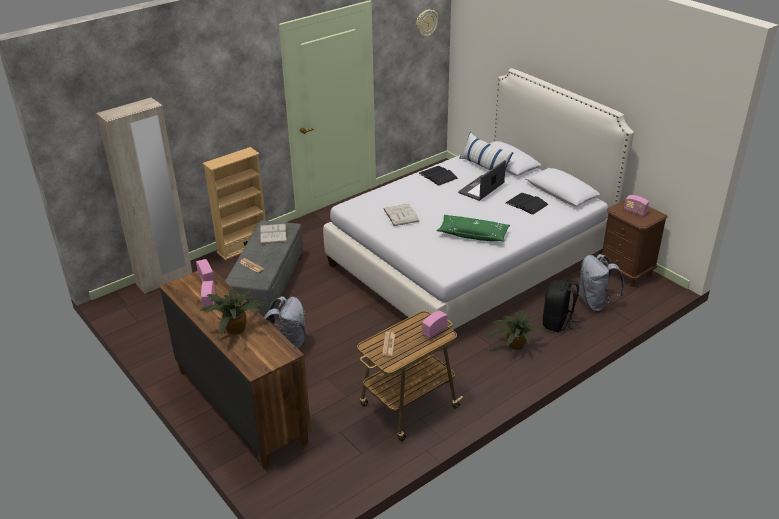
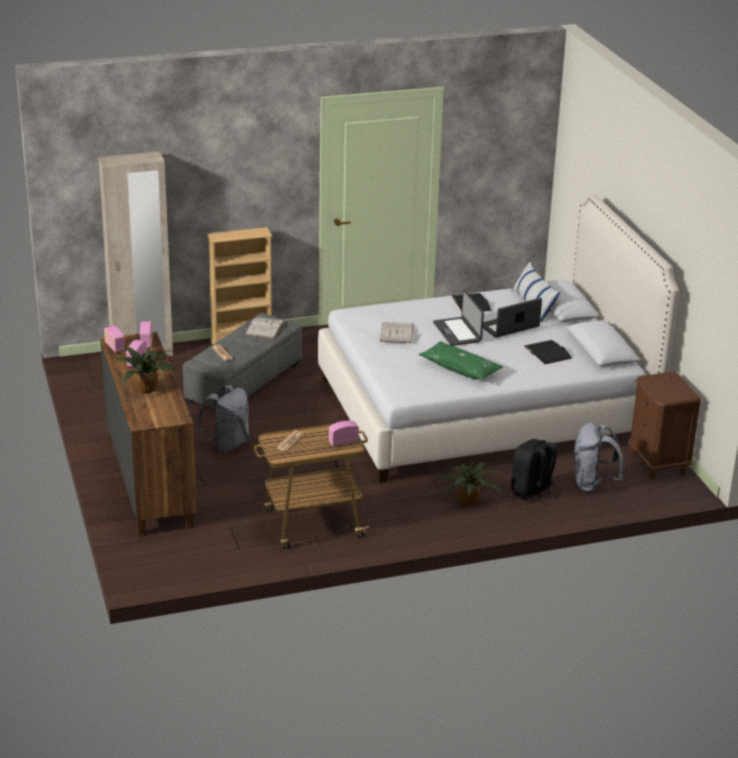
camera: 20 degrees right, 5 degrees down
(426, 23) = (520, 124): wall clock -> none
(447, 202) = (458, 332): none -> laptop
(635, 212) = (666, 387): radio -> radio (114, 347)

